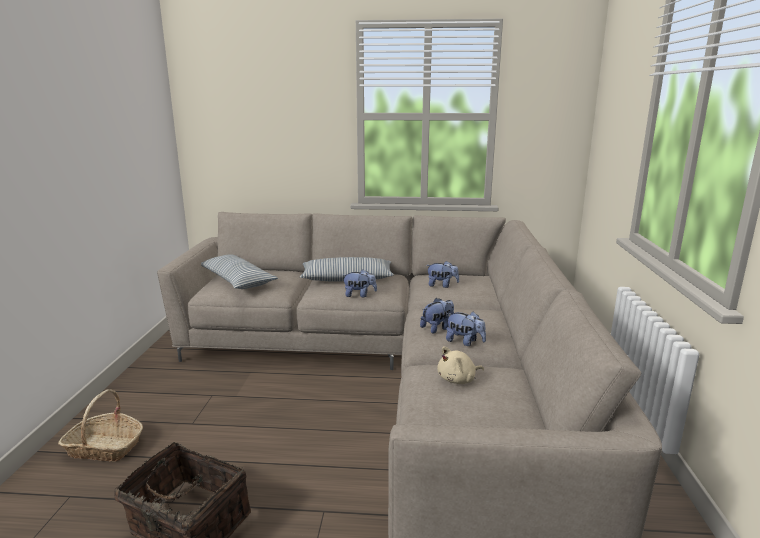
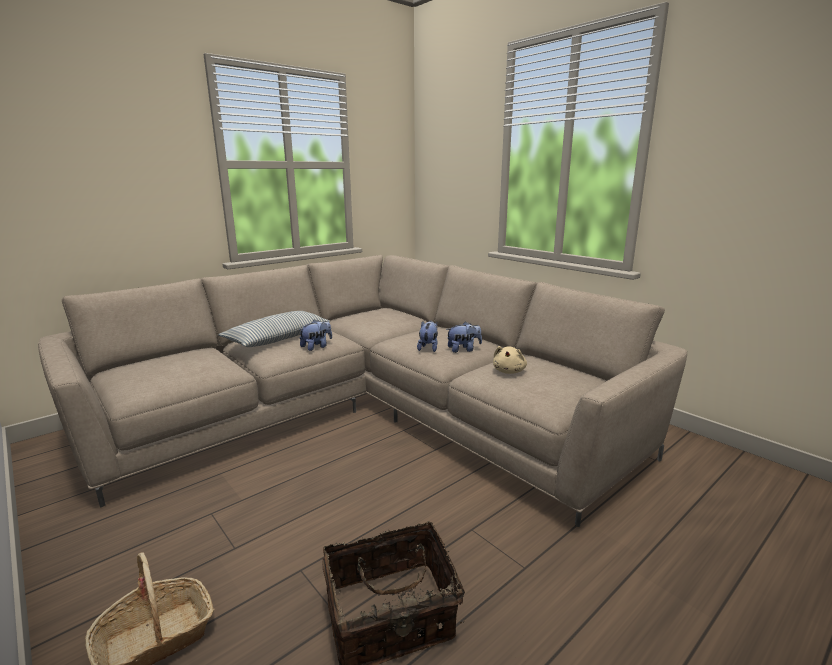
camera: 45 degrees left, 0 degrees up
(237, 281) = (152, 374): pillow -> none
(442, 285) = (369, 321): plush toy -> none

